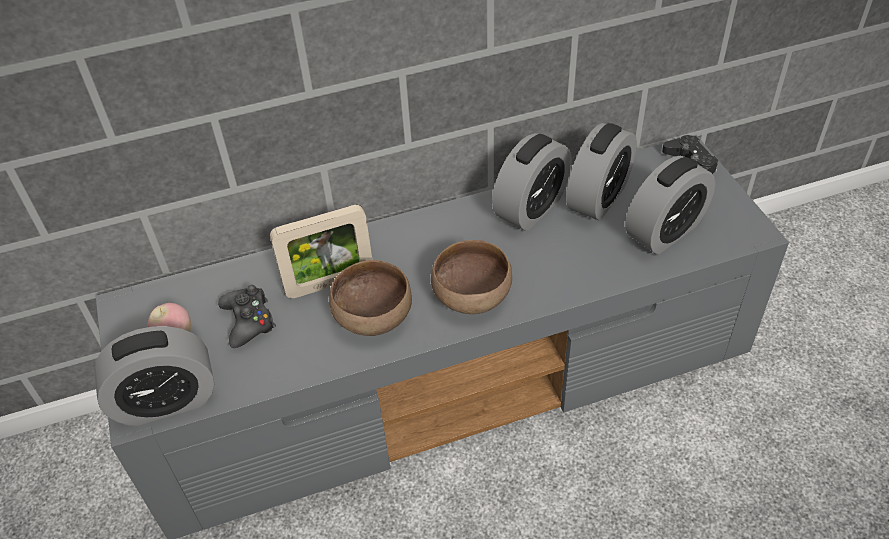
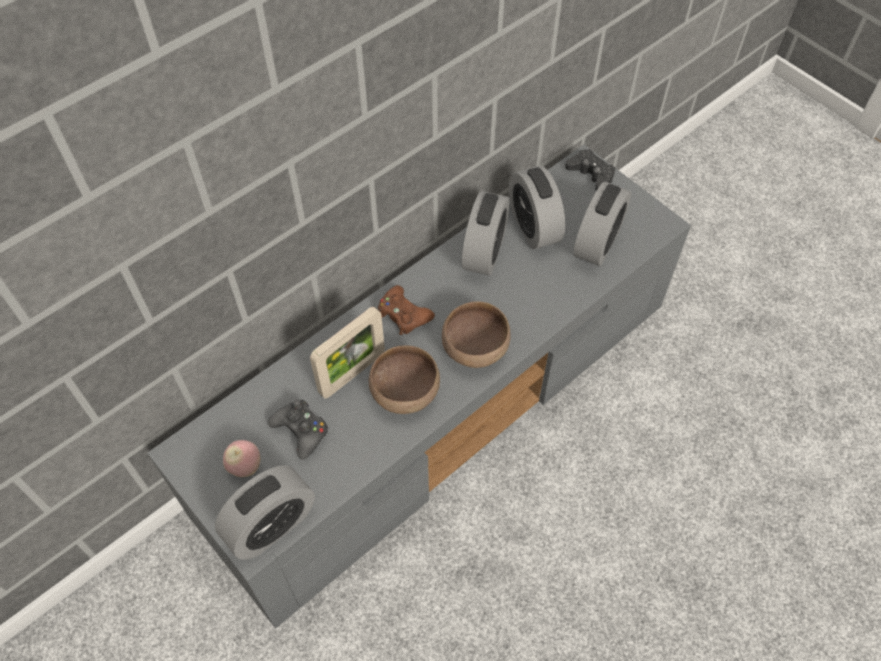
camera: 25 degrees left, 10 degrees up
(413, 244) = (403, 315): none -> brown game controller
(598, 198) = (533, 227): alarm clock -> alarm clock turned 150 degrees clockwise

